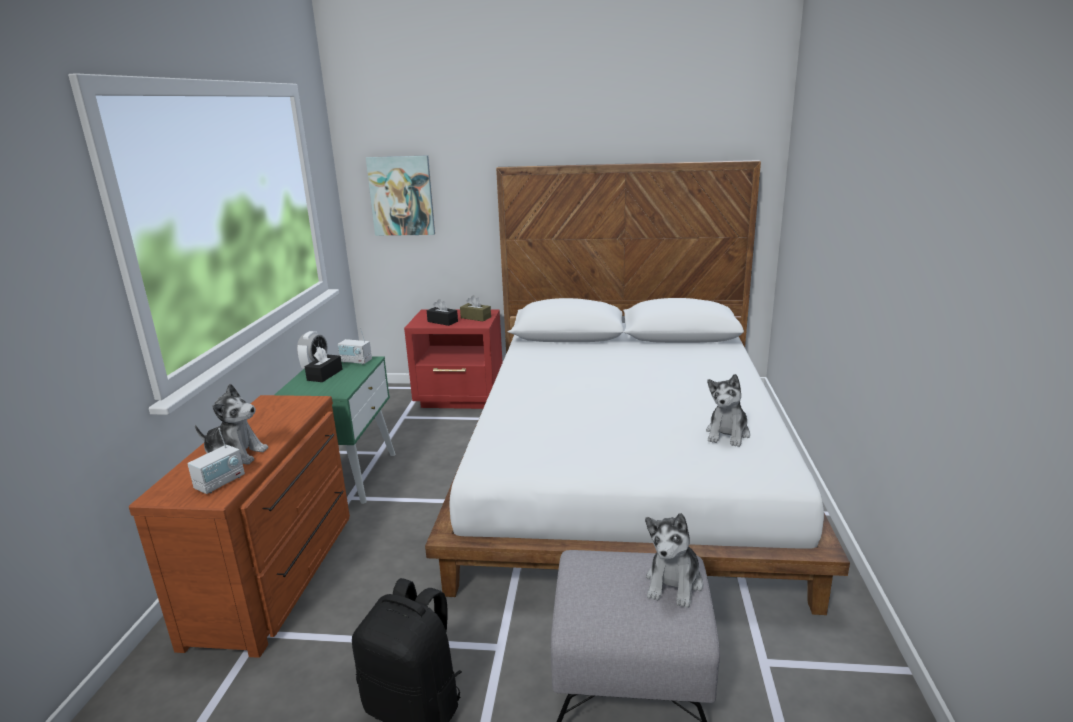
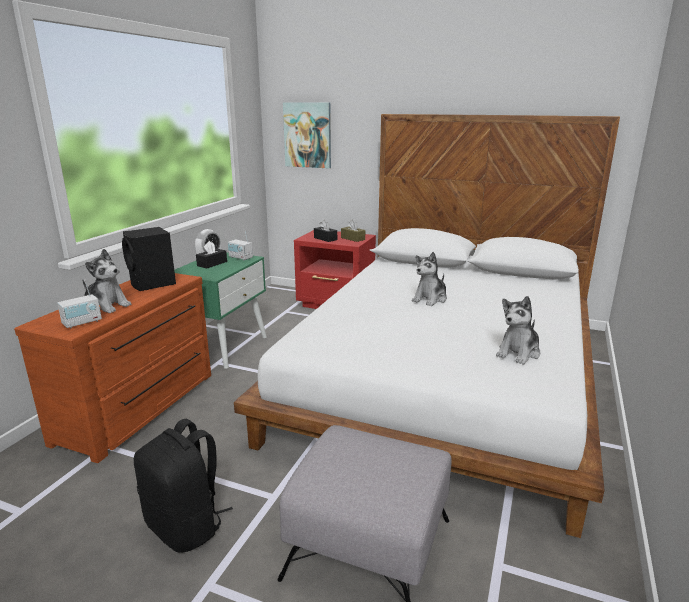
camera: 15 degrees right, 0 degrees up
(275, 415) = (153, 284): none -> black speaker
(674, 583) = (408, 469): plush toy -> plush toy (430, 299)

